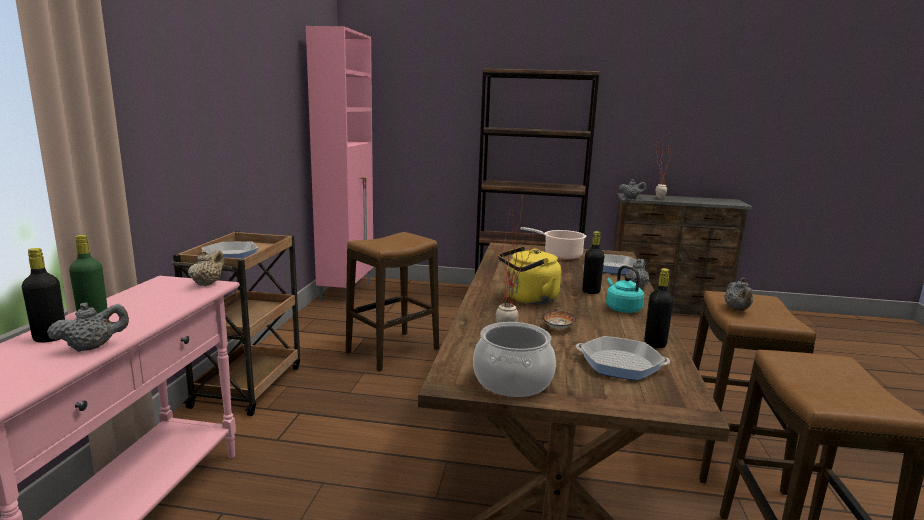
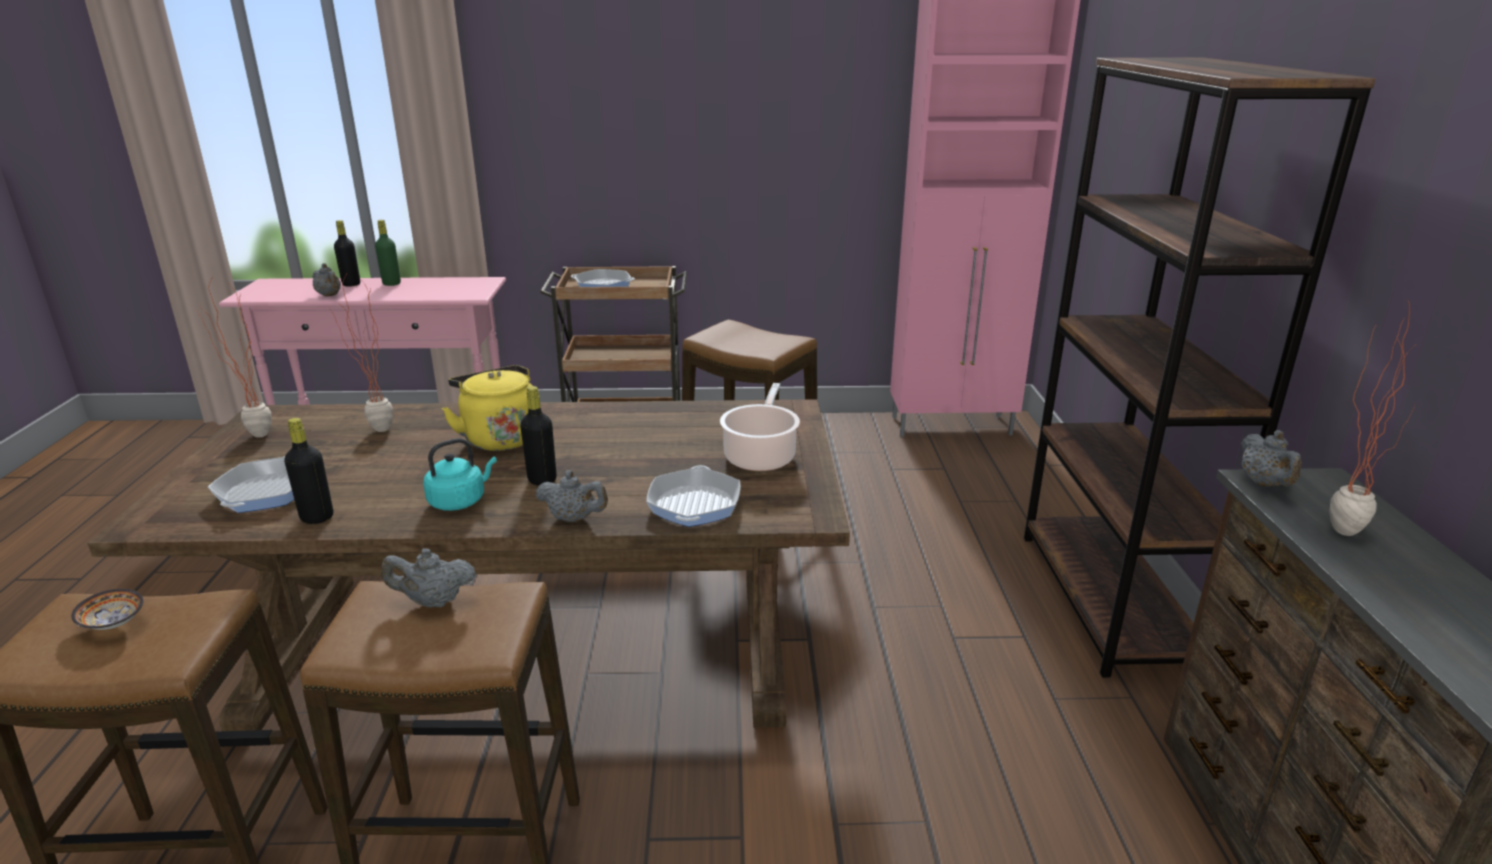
camera: 80 degrees right, 10 degrees up
(207, 283) = (478, 292): beige teapot -> none
(512, 381) = (252, 438): cooking pot -> potted plant
(558, 328) = (388, 457): bowl -> bowl (113, 623)

